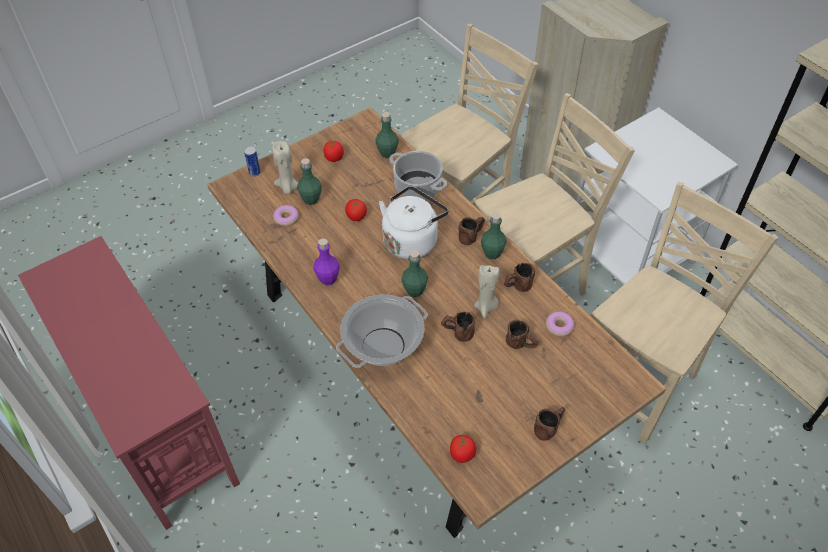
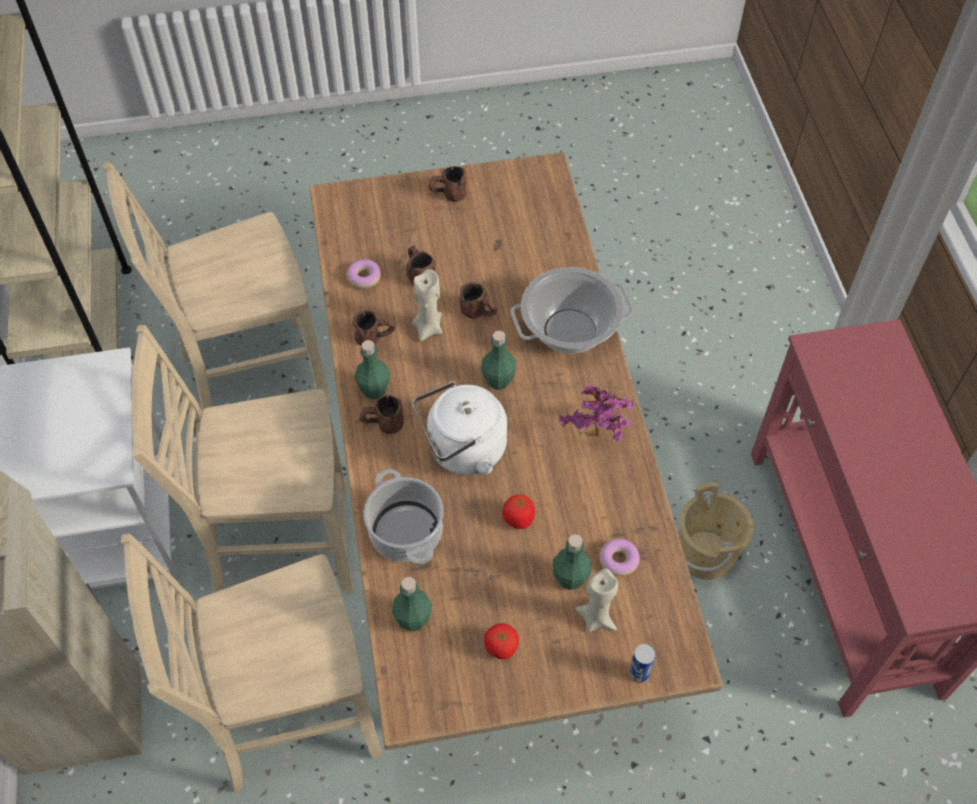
camera: 155 degrees left, 5 degrees up
(254, 393) = (706, 554): none -> beige bucket
(328, 279) = (598, 439): purple bottle -> potted plant
(462, 454) = (545, 204): tomato -> none

